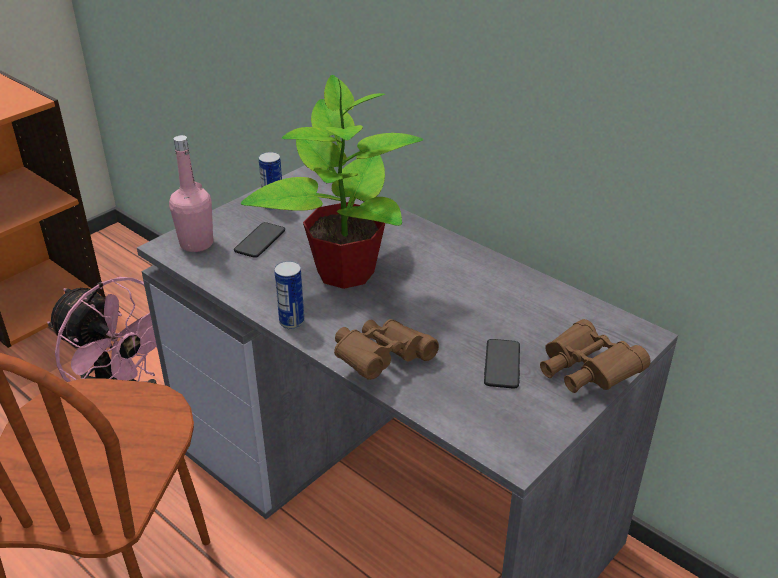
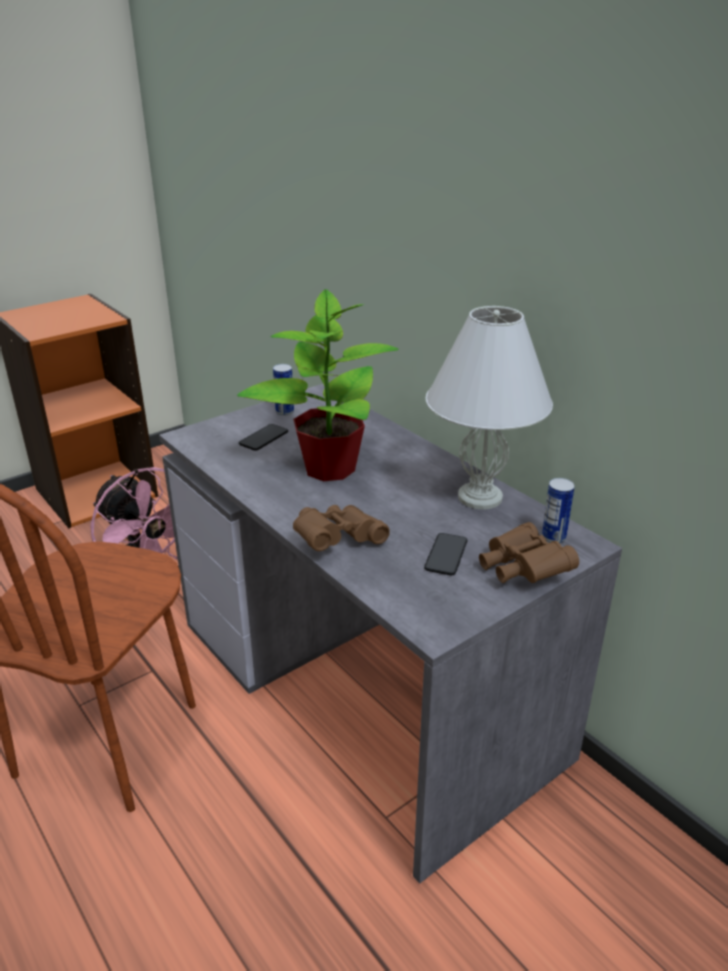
camera: 10 degrees right, 5 degrees down
(196, 244) = (209, 436): pink bottle -> none
(292, 322) = (269, 503): can -> can (553, 537)
(518, 291) = (481, 497): none -> white table lamp

